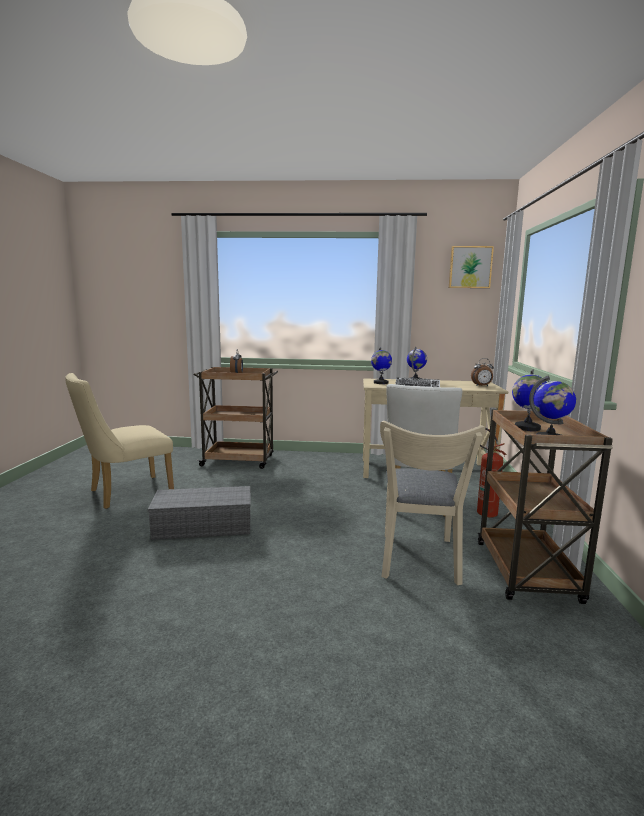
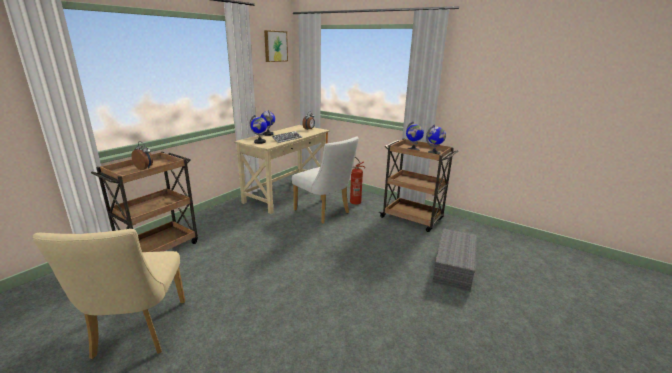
camera: 60 degrees left, 10 degrees up
(205, 525) = (267, 297): grey storage box -> grey storage box (453, 266)
(419, 561) = (384, 238): beige chair -> none

